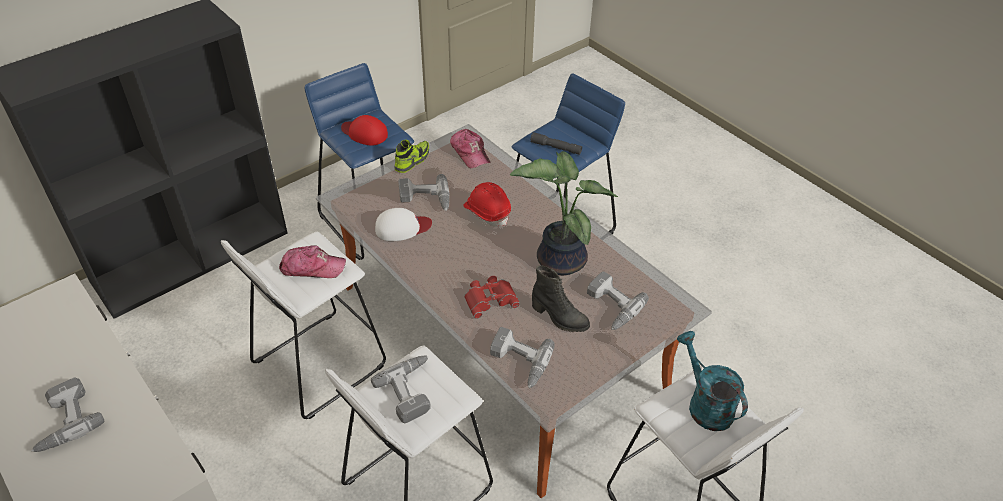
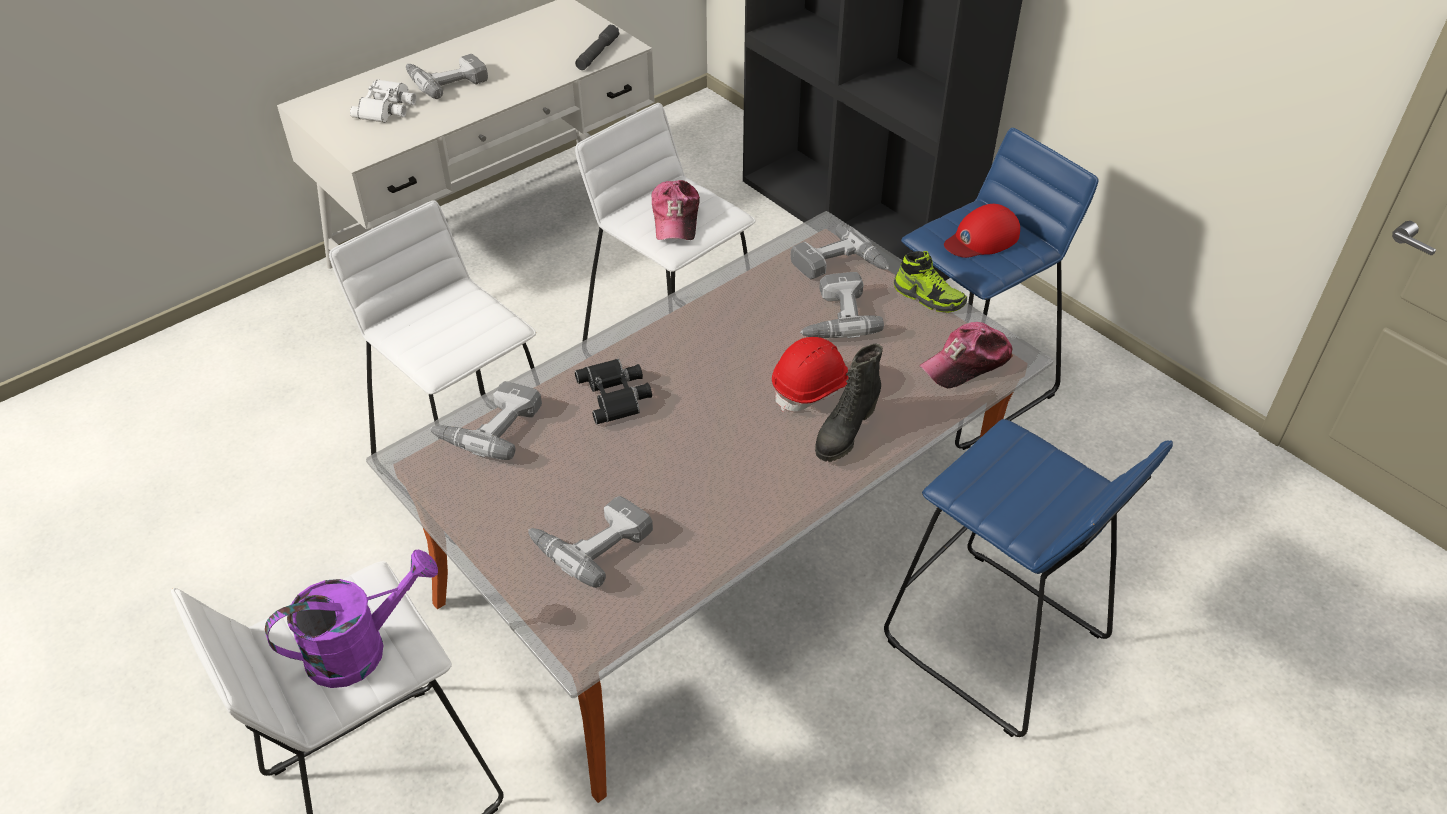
camera: 90 degrees right, 0 degrees up
(98, 465) = (387, 107): none -> white binoculars
(364, 133) = (981, 239): red cap -> red cap turned 150 degrees counterclockwise
(402, 227) = (766, 297): white cap -> none
(412, 391) = (452, 321): power drill -> power drill (839, 266)
(490, 298) = (616, 394): red binoculars -> black binoculars
(555, 147) = (1005, 475): grey flashlight -> grey flashlight (597, 54)
(558, 259) = (703, 476): potted plant -> none
(559, 318) = (571, 474): black boot -> black boot (845, 432)
(705, 404) = (360, 648): turquoise watering can -> purple watering can

